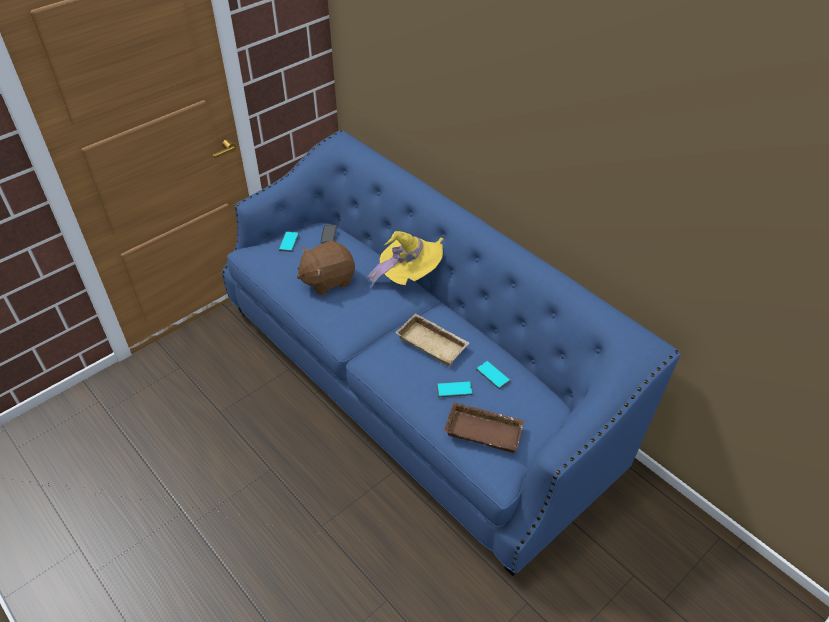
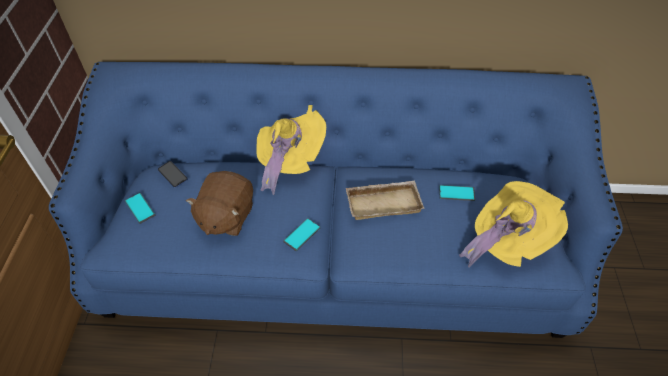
camera: 45 degrees left, 5 degrees up
(454, 389) = (447, 227): phone -> phone (302, 235)
(485, 430) = (507, 240): brown tray -> yellow hat

